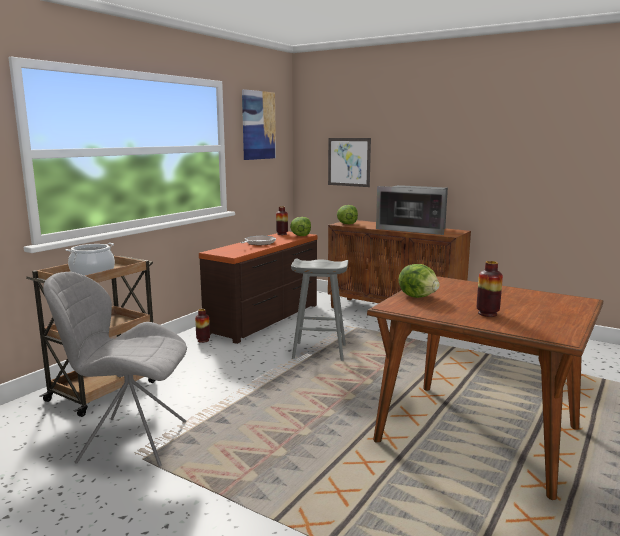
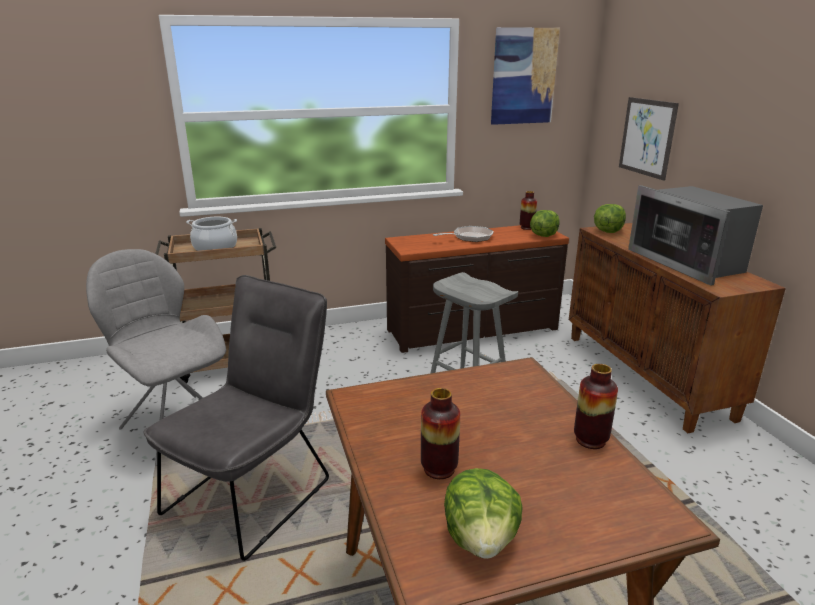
camera: 40 degrees right, 10 degrees up
(203, 340) = (377, 337): vase -> vase (590, 440)
(266, 443) = (256, 490): none -> grey chair
(418, 296) = (425, 393): lettuce -> lettuce (481, 539)

